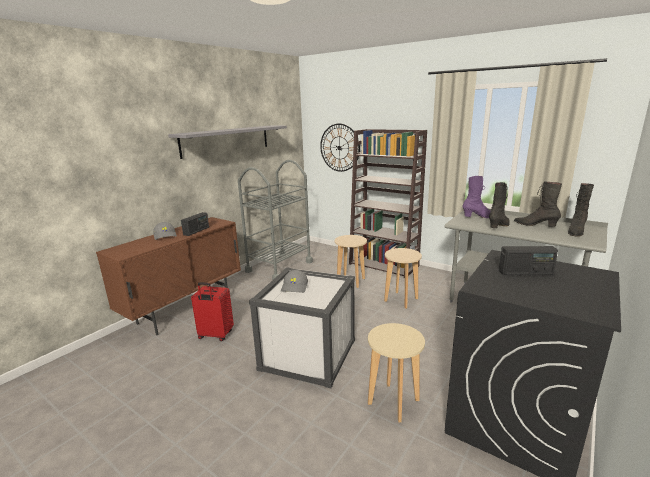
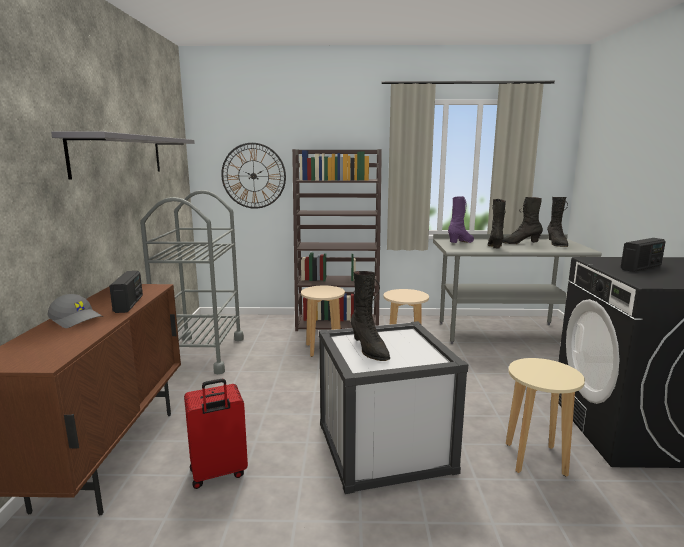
camera: 35 degrees left, 5 degrees down
(295, 287) = (369, 349): grey cap -> black boot

